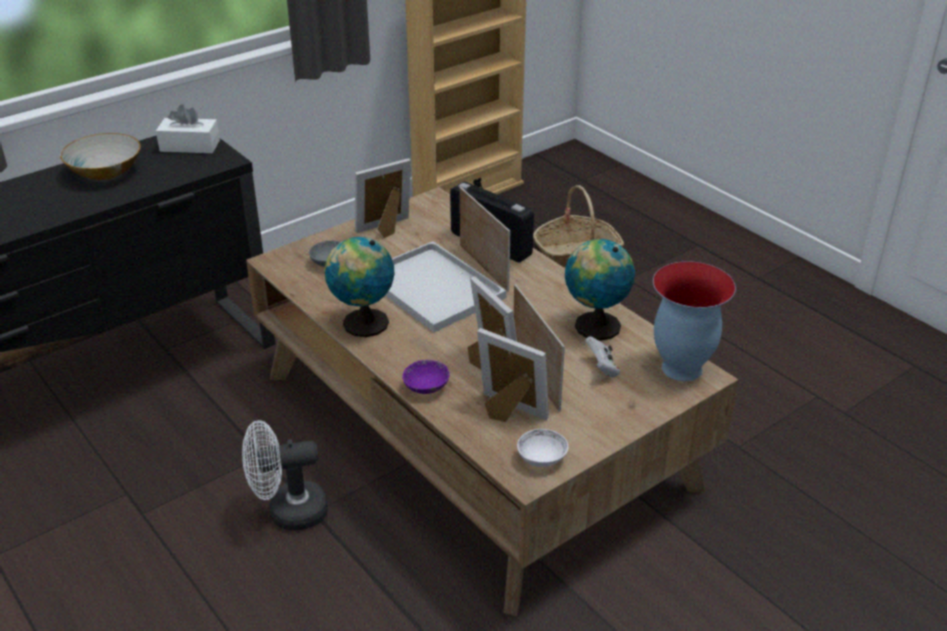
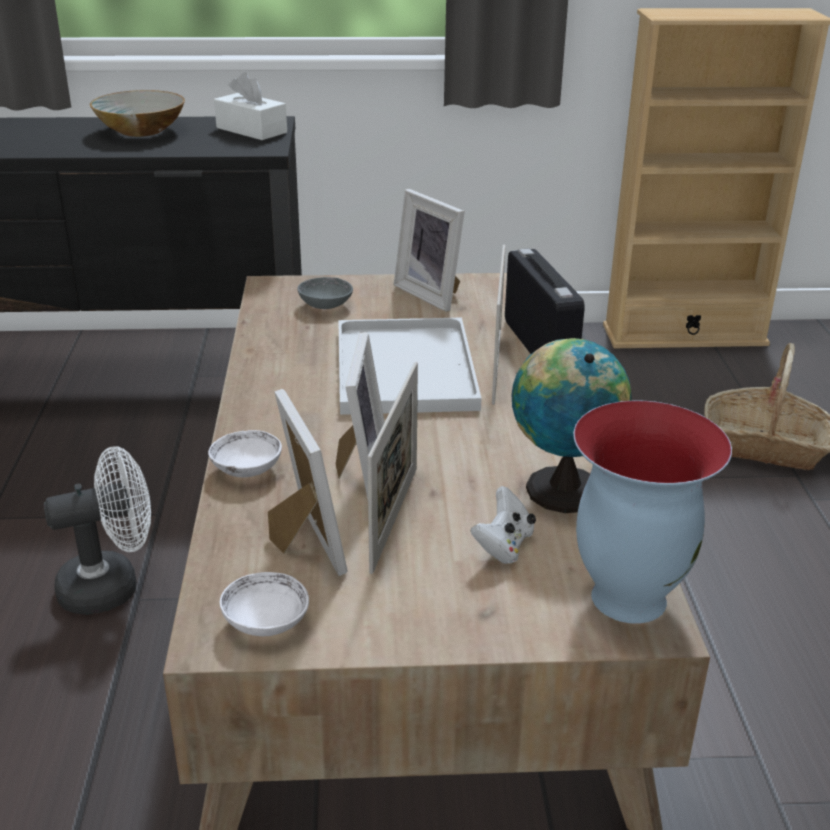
camera: 35 degrees right, 5 degrees down
(288, 512) = (112, 586): white fan -> white fan turned 135 degrees clockwise
(362, 324) = (273, 375): globe -> none
(386, 229) = (432, 294): picture frame -> picture frame turned 135 degrees counterclockwise
(426, 387) = (247, 470): purple bowl -> white bowl

